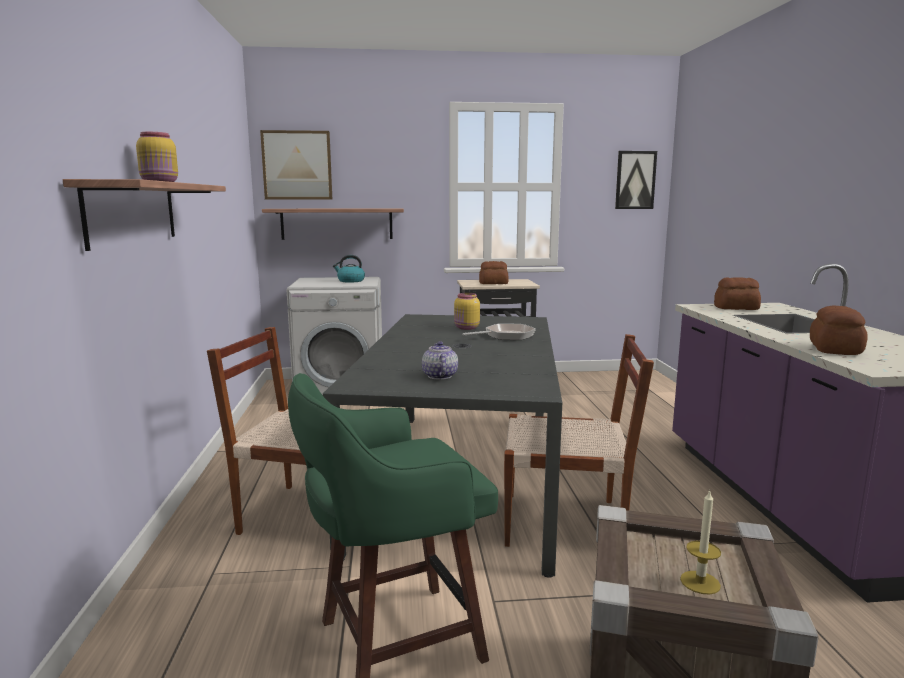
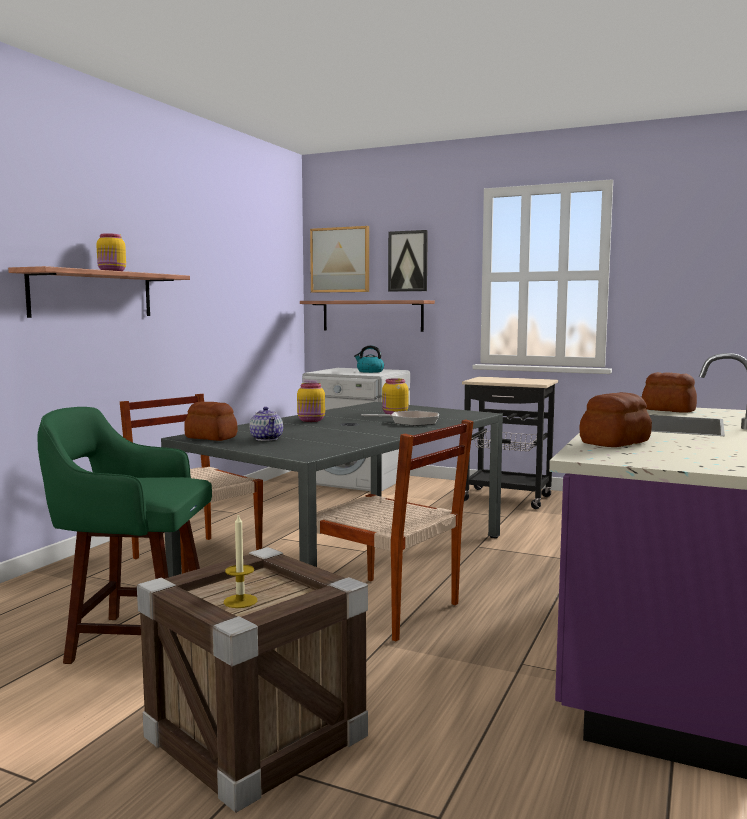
camera: 30 degrees right, 5 degrees down
(416, 345) = (311, 420): none -> yellow jar
(439, 376) = (266, 438): teapot -> teapot turned 135 degrees clockwise
(494, 283) = (504, 380): bread -> bread (211, 438)
(635, 180) = (708, 264): picture -> picture (408, 261)

